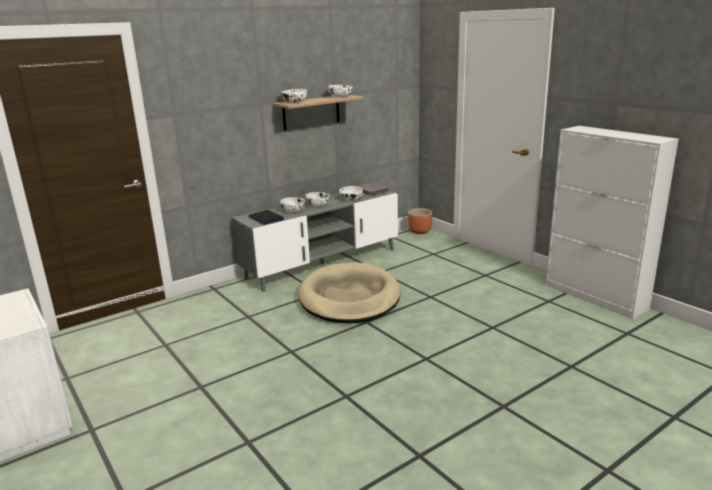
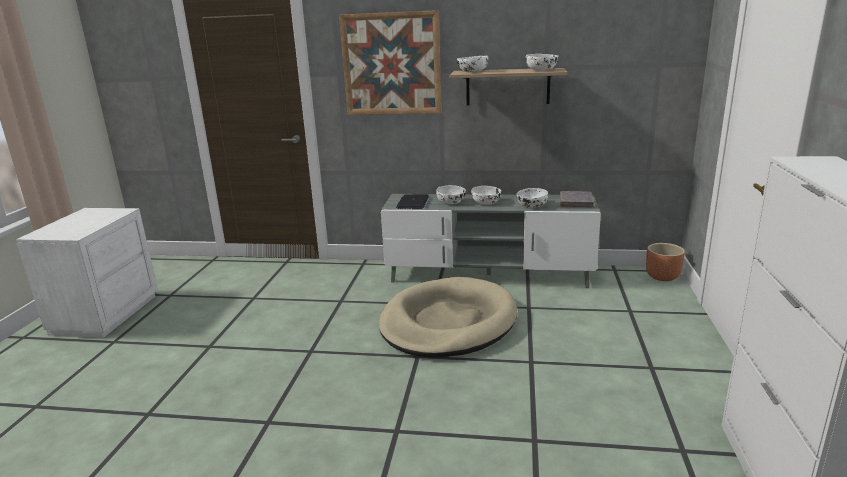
camera: 45 degrees right, 0 degrees up
(222, 102) = (391, 64): none -> picture

